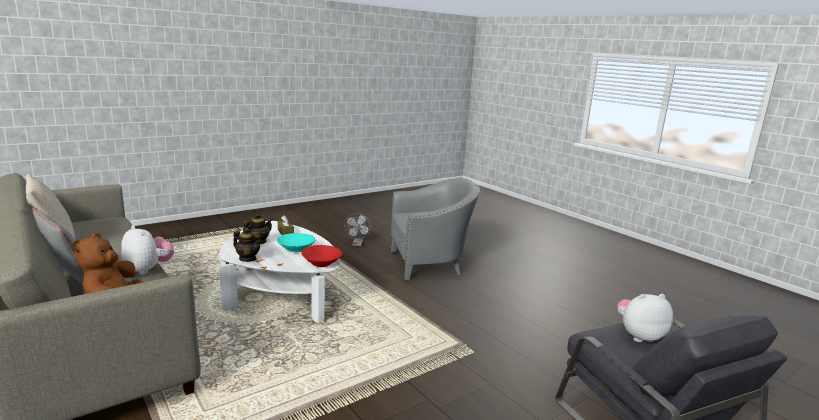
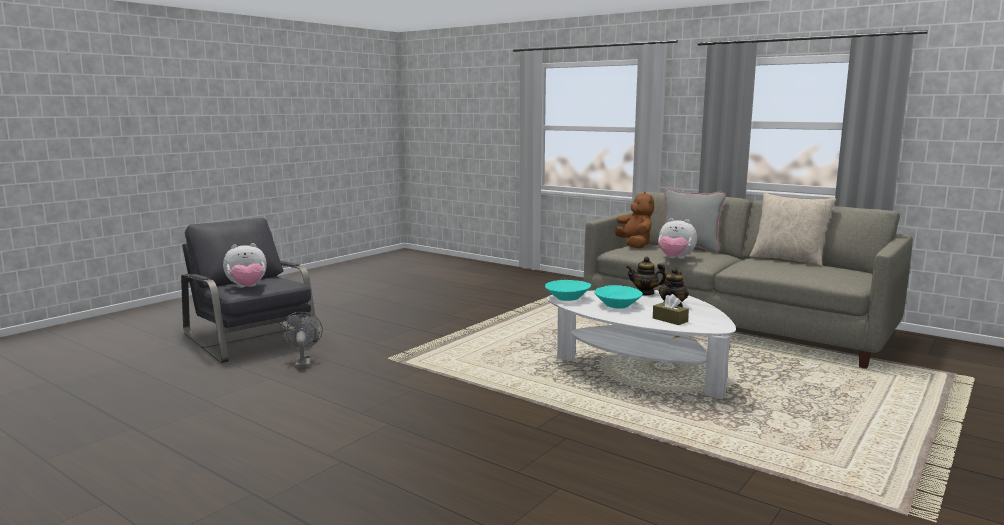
camera: 165 degrees right, 5 degrees down
(322, 263) = (567, 298): red bowl -> turquoise bowl
(357, 244) = (660, 480): grey fan -> grey fan (302, 362)
(430, 264) = (478, 459): grey armchair -> none

